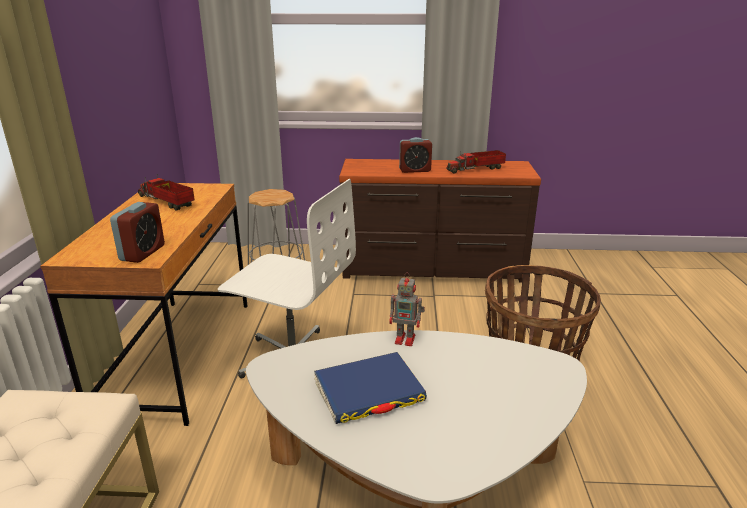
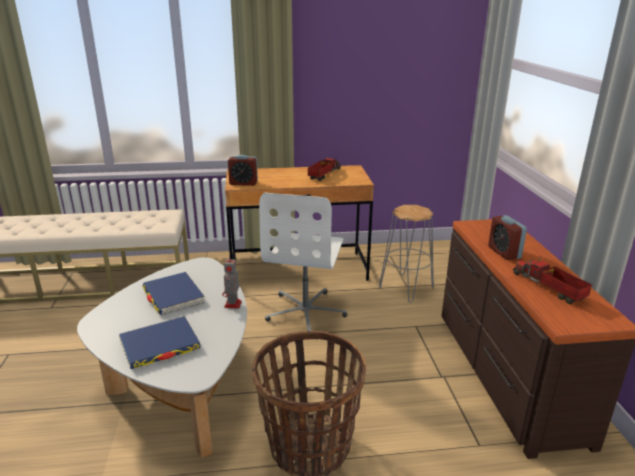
camera: 80 degrees right, 0 degrees up
(500, 397) = (160, 345): none -> blue book

